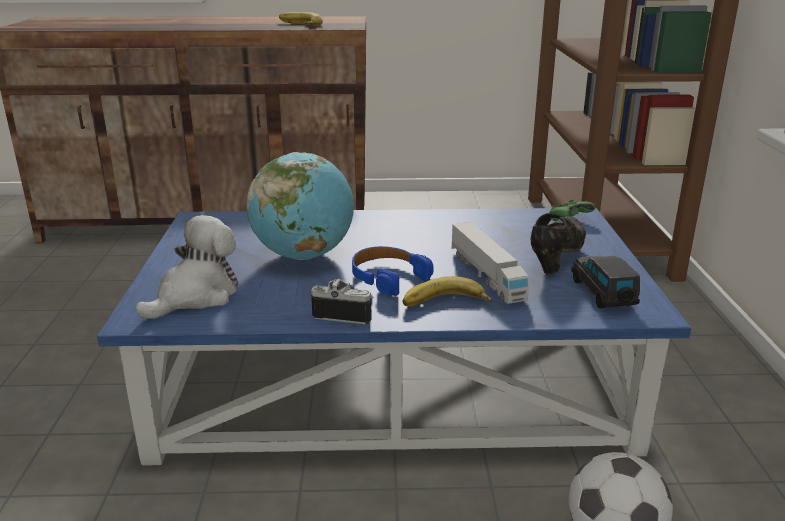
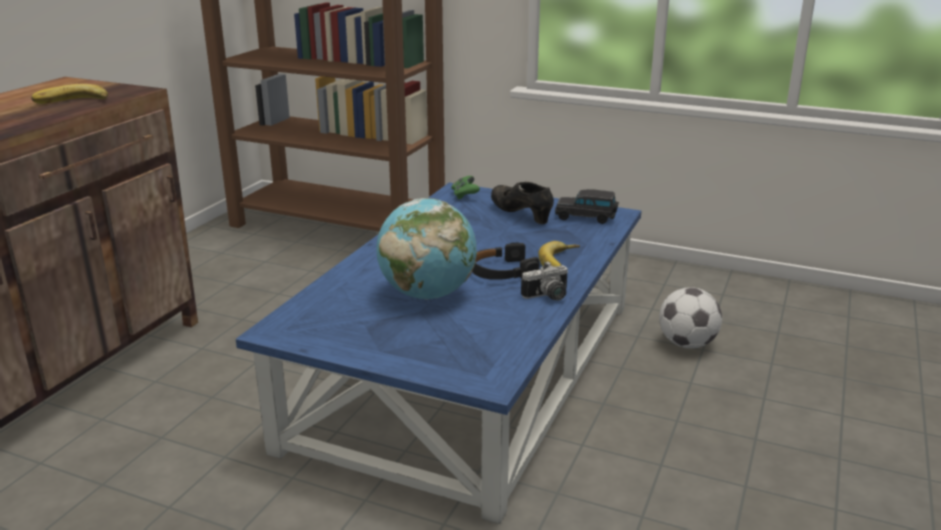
camera: 65 degrees left, 0 degrees up
(196, 296) = (467, 350): plush toy -> none
(345, 312) = (548, 297): camera -> camera turned 150 degrees counterclockwise
(387, 277) = (502, 271): blue headphones -> black headphones
(486, 275) = (529, 241): toy truck -> none

